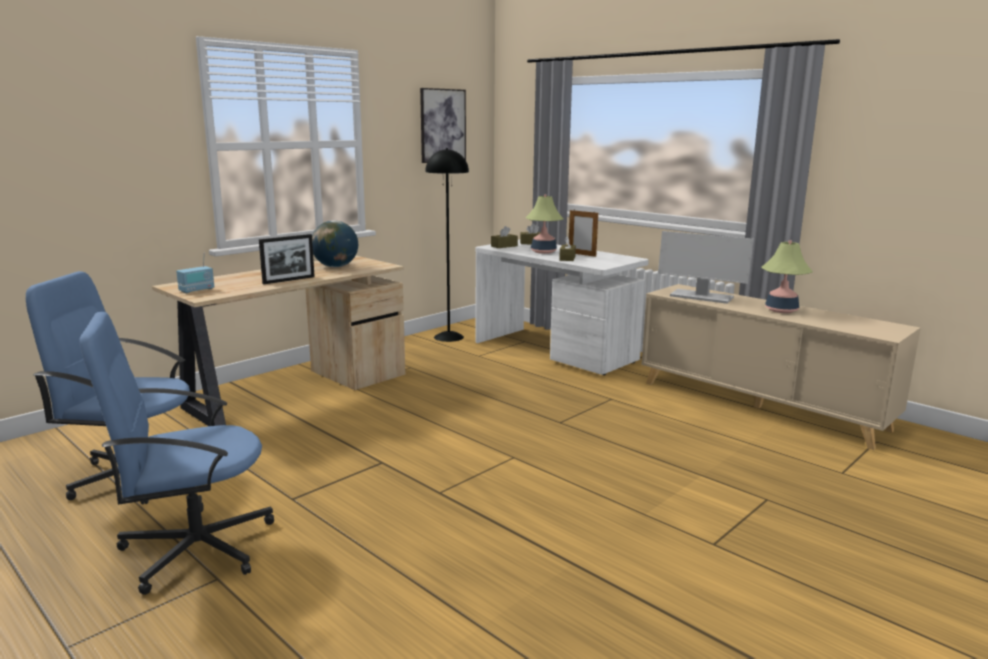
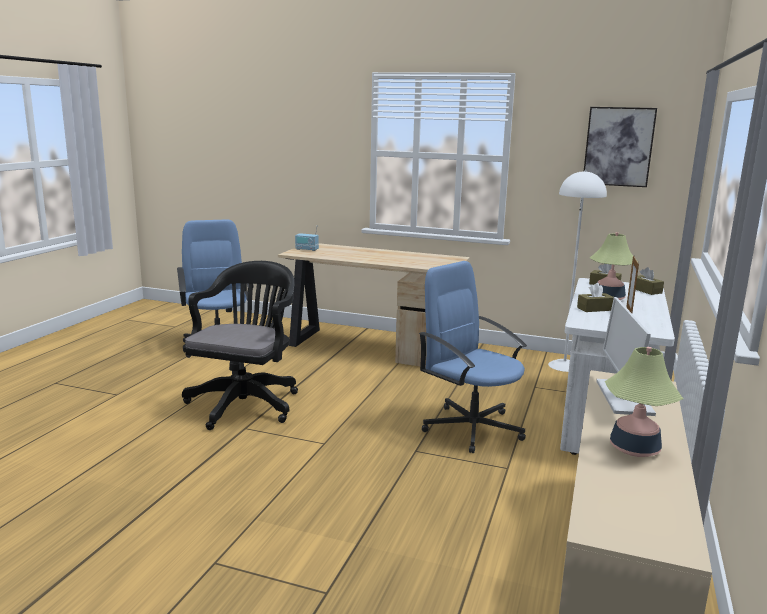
camera: 65 degrees right, 0 degrees up
(195, 548) = (146, 381): blue office chair -> blue office chair (471, 427)
(289, 280) = (359, 258): picture frame -> none
(336, 266) = (419, 259): globe -> none
(368, 482) = (246, 403): none -> black office chair
(448, 337) = (564, 365): black floor lamp -> white floor lamp

